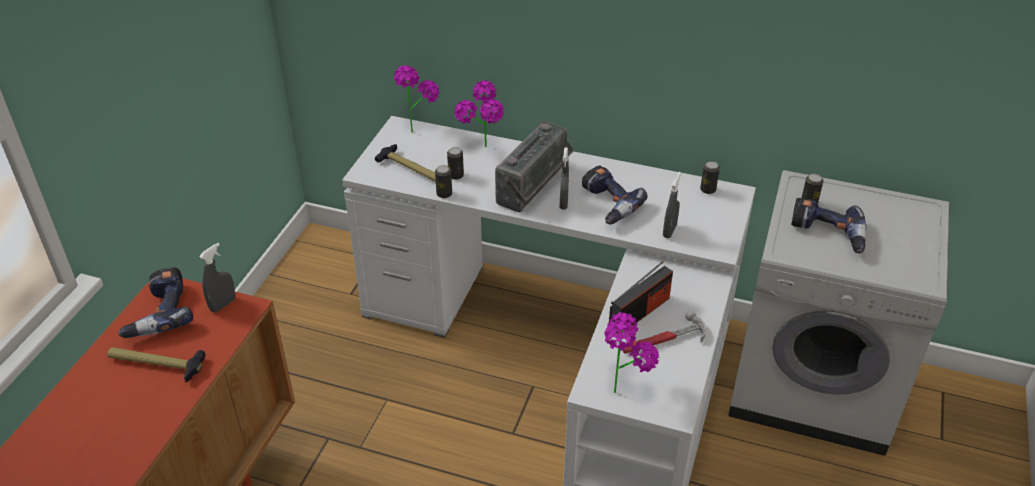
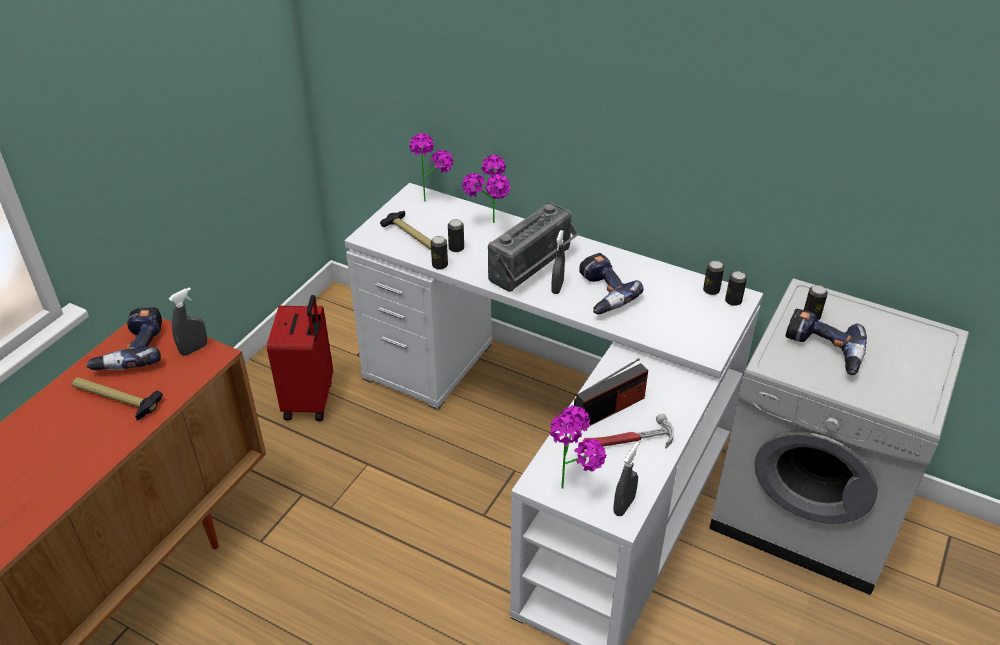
camera: 10 degrees right, 0 degrees up
(314, 344) = (310, 400): none -> red suitcase
(669, 231) = (659, 328): grey spray bottle -> grey spray bottle (624, 506)
(730, 197) = (733, 301): none -> can

